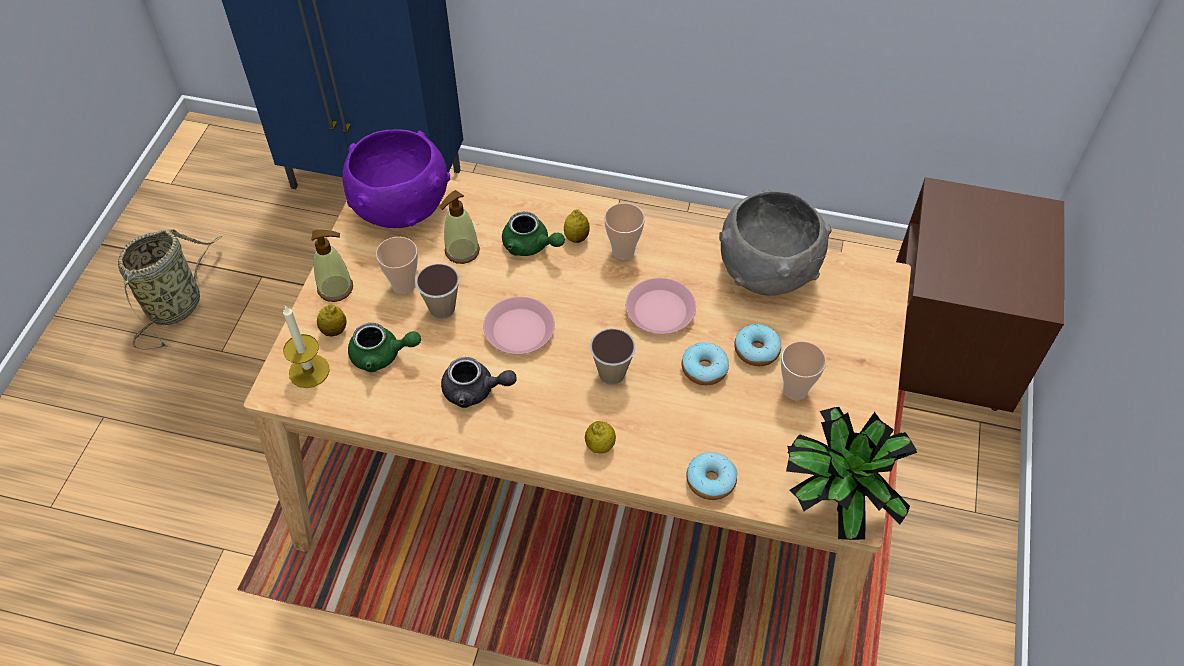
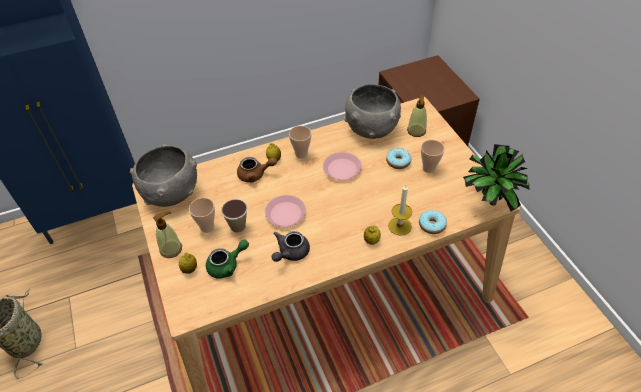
camera: 35 degrees left, 5 degrees down
(309, 371) = (194, 296): candle -> candle (399, 226)
(400, 208) = (171, 193): purple bowl -> grey bowl
(462, 251) = (223, 195): soap dispenser -> soap dispenser (416, 131)
(475, 391) = (290, 253): grey teapot -> grey teapot turned 150 degrees clockwise
(530, 246) = (255, 175): green teapot -> brown teapot
(612, 374) = (346, 207): cup -> none
(704, 369) = (384, 182): donut -> none

